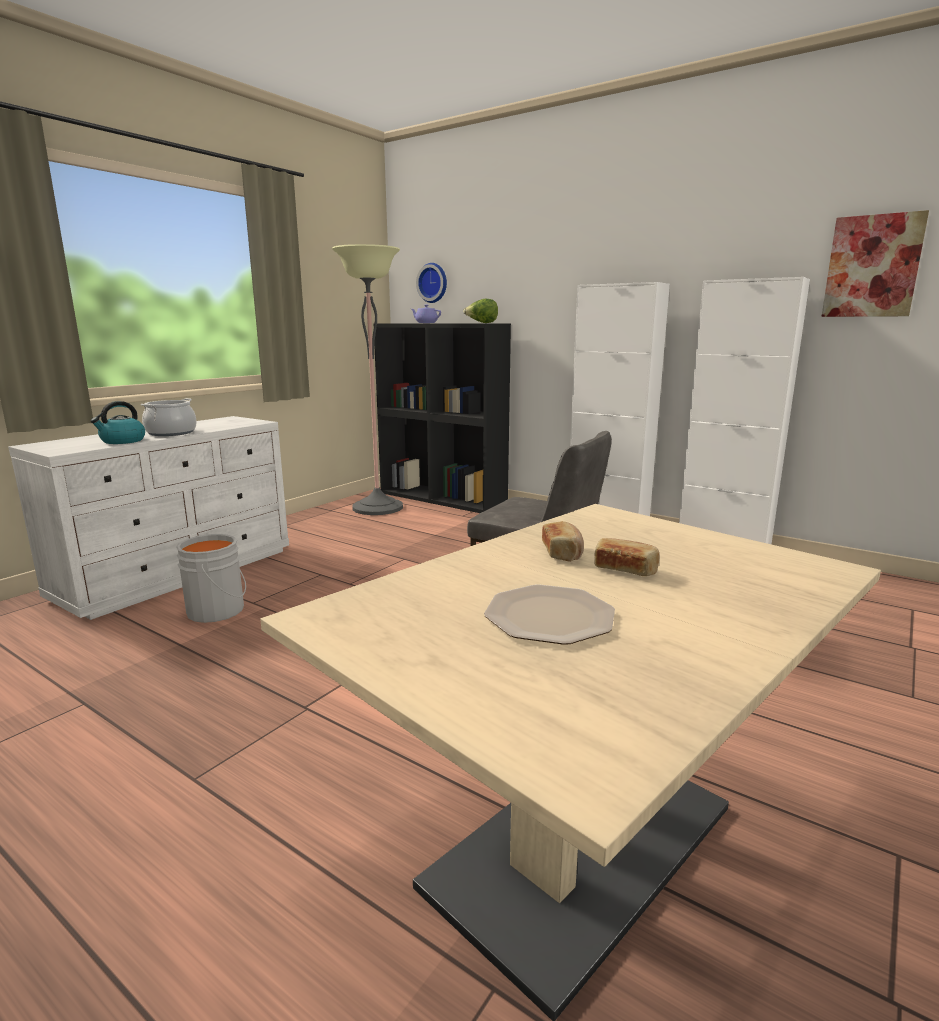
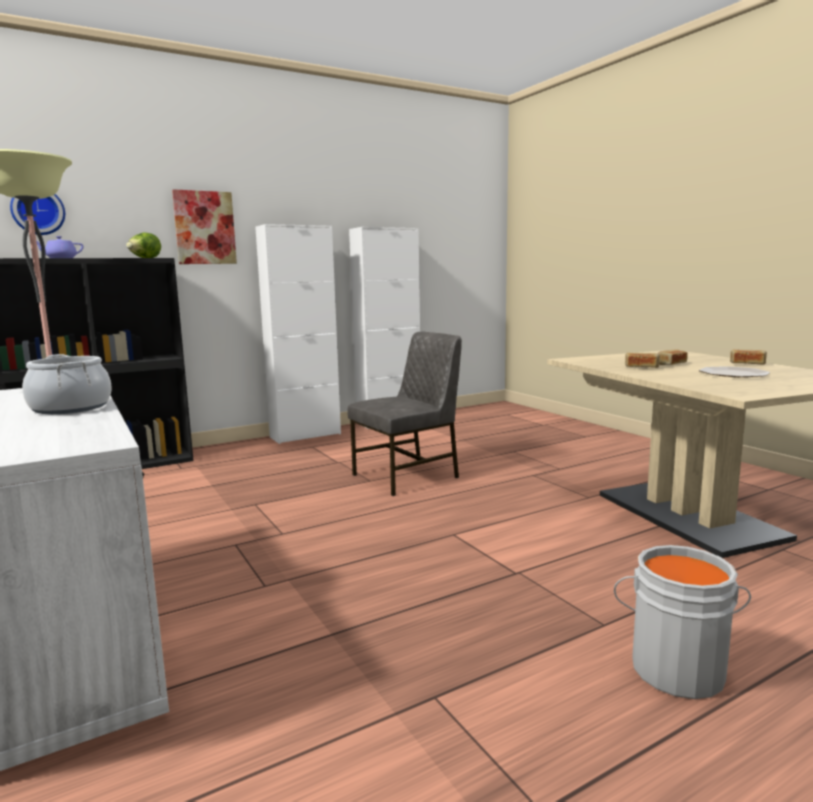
camera: 65 degrees left, 5 degrees down
(122, 441) = (85, 422): kettle -> none
(219, 610) = (262, 607): grey bucket -> grey bucket (677, 668)
(724, 634) = (747, 364): none -> bread
(872, 266) = (431, 224): picture -> picture (205, 228)

